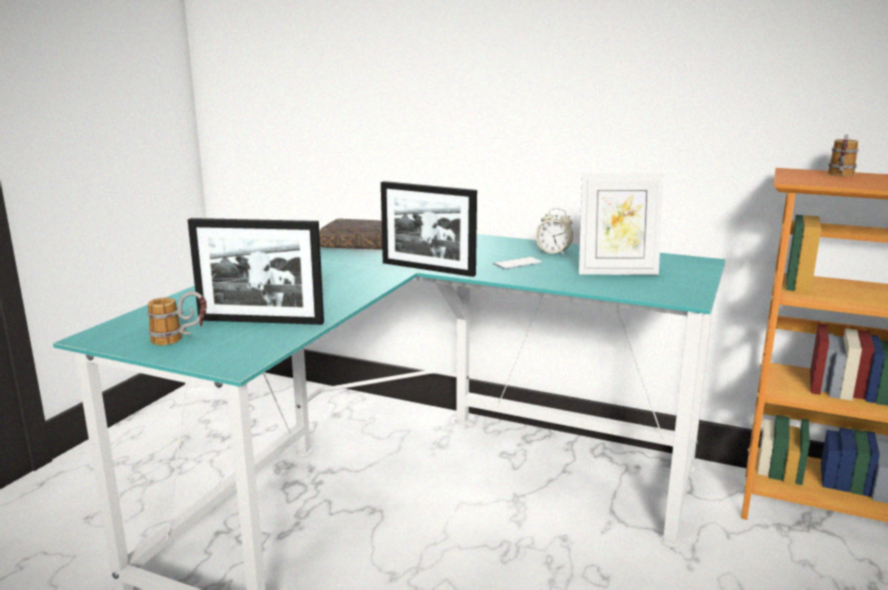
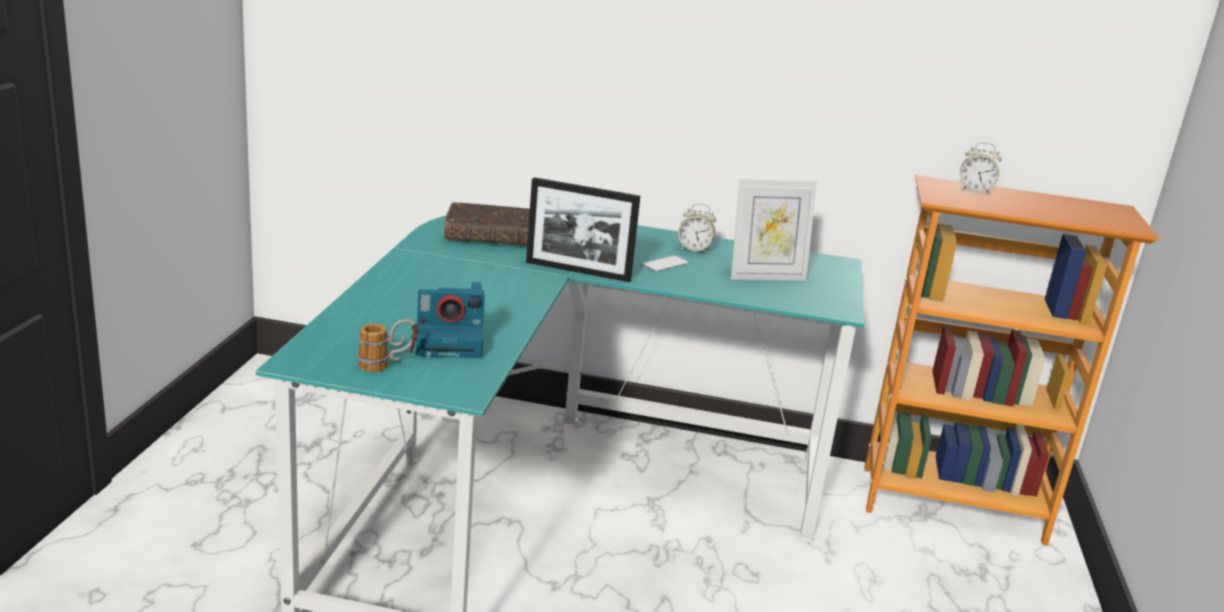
camera: 15 degrees left, 5 degrees up
(261, 321) = (451, 341): picture frame -> camera
(840, 175) = (974, 191): mug -> alarm clock

